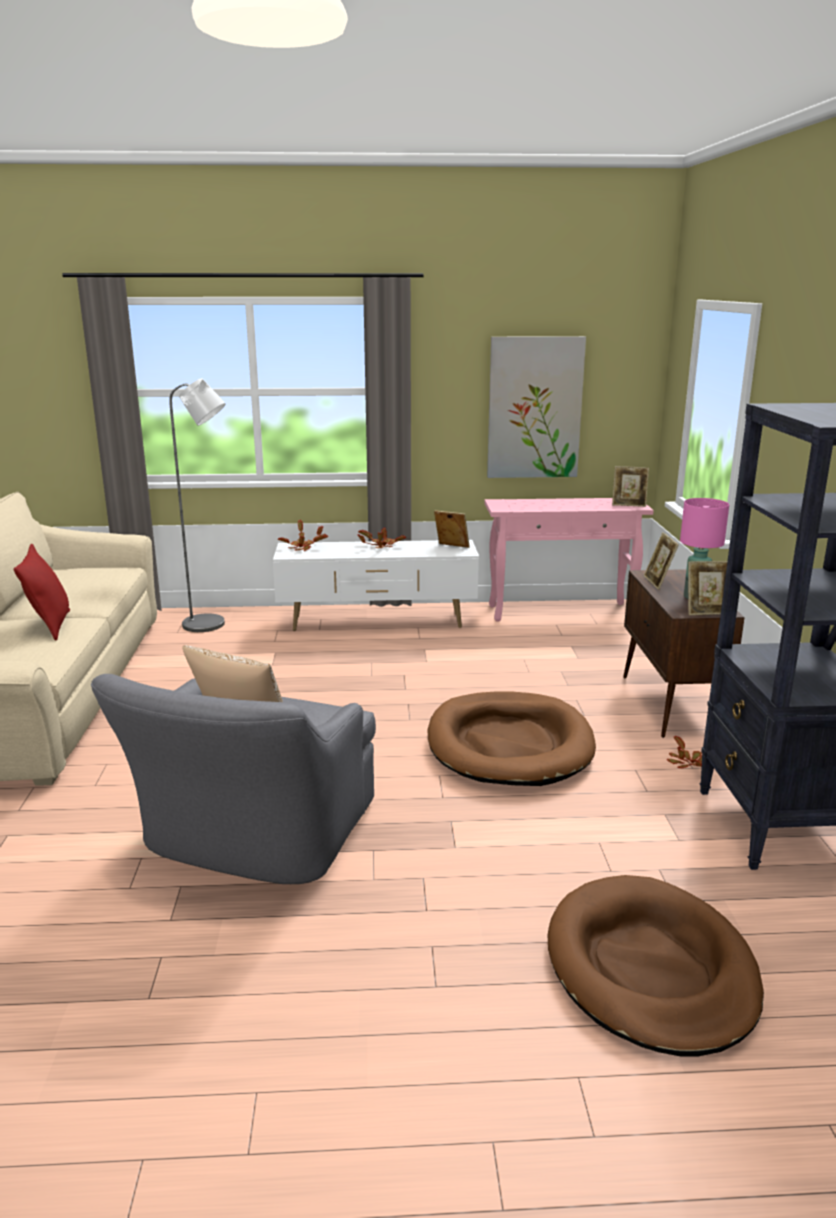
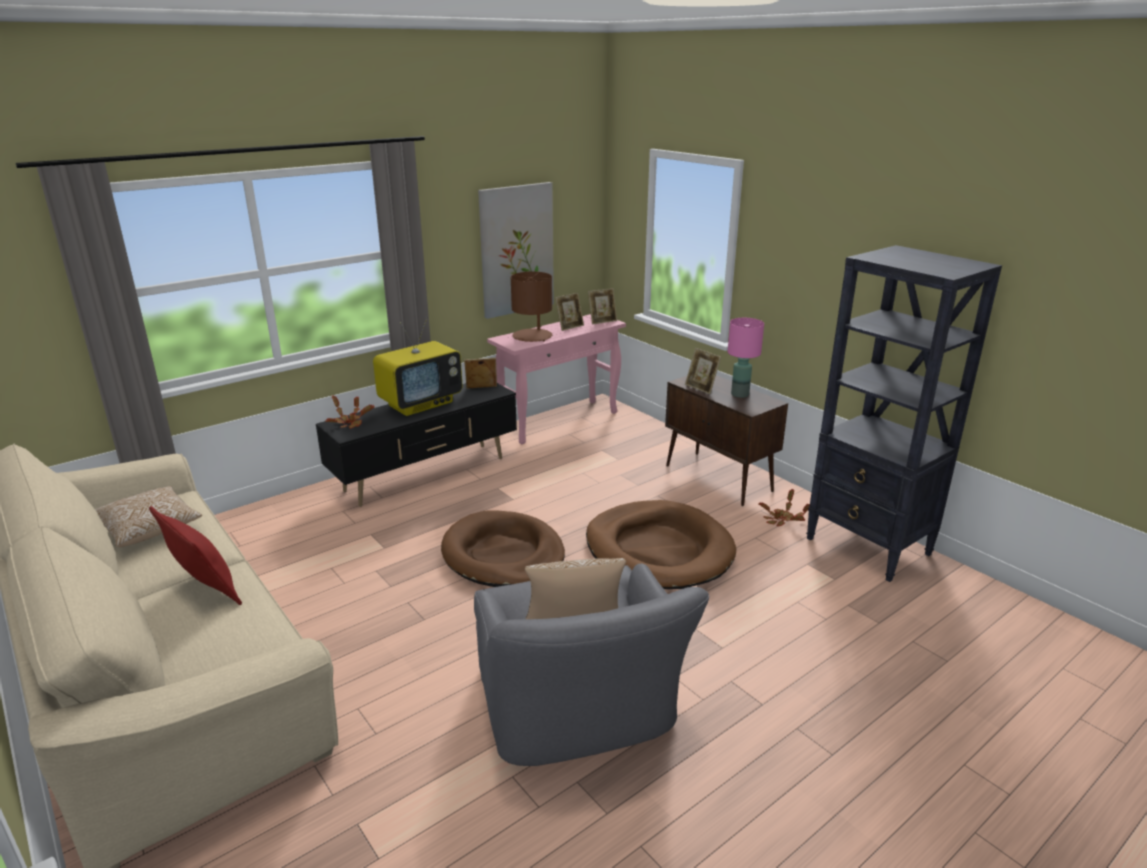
camera: 35 degrees left, 5 degrees up
(76, 581) = (149, 529): none -> pillow
(211, 625) = (267, 526): grey floor lamp -> none
(378, 622) = (427, 474): white tv stand -> black tv stand
(381, 546) = (421, 403): potted plant -> television
(531, 504) = (532, 336): none -> brown table lamp
(650, 969) = (918, 674): brown dog bed -> brown dog bed (503, 554)
(707, 612) = (763, 405): picture frame -> picture frame (569, 327)

